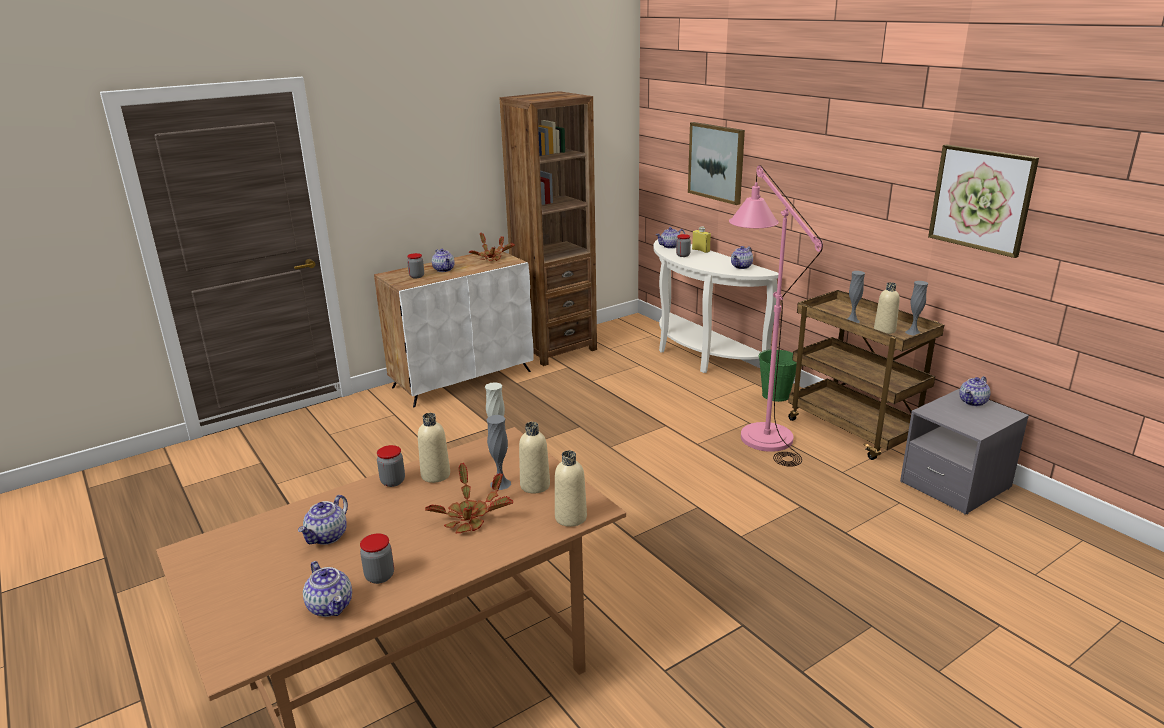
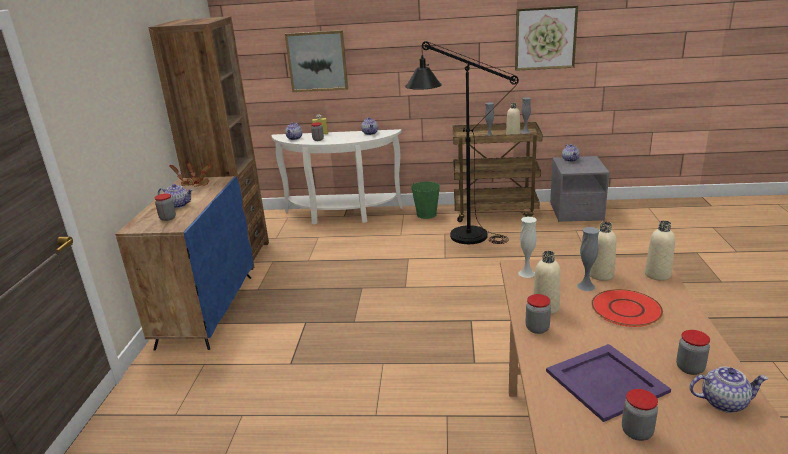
camera: 50 degrees left, 0 degrees up
(256, 569) = (637, 432): none -> jar
(327, 537) = (606, 380): teapot -> purple tray
(463, 379) = (206, 310): white cabinet -> blue cabinet
(470, 517) = (626, 309): potted plant -> red plate
(759, 431) = (458, 234): pink floor lamp -> black floor lamp

